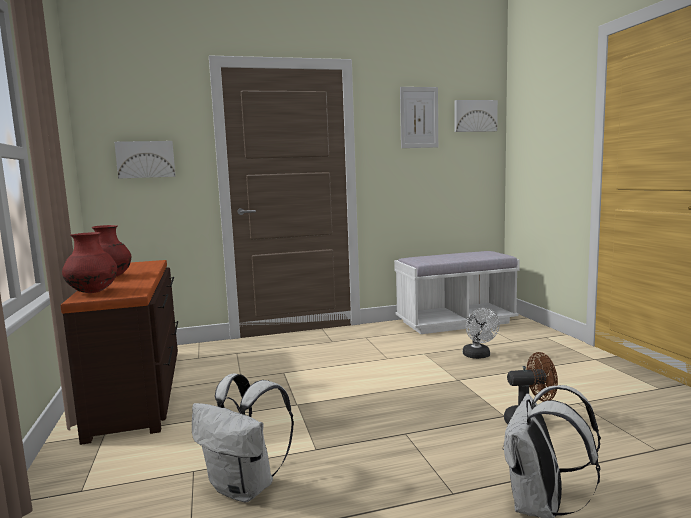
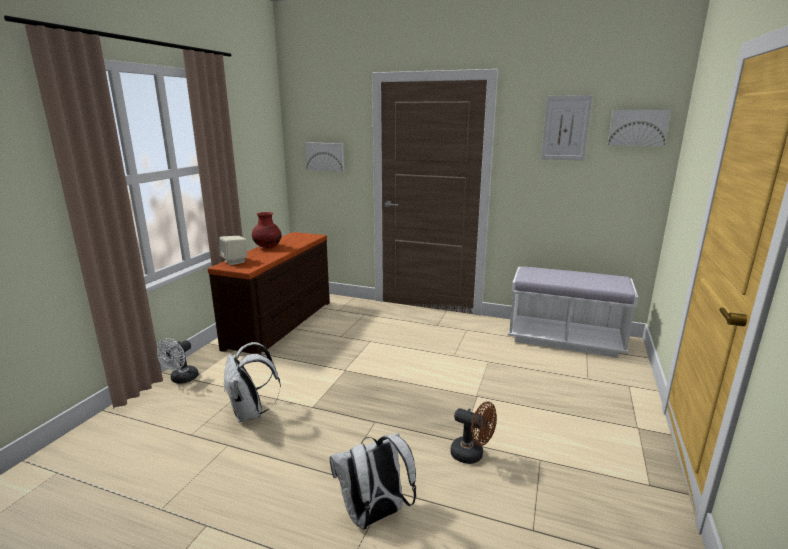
camera: 35 degrees right, 10 degrees up
(93, 292) = (235, 261): red vase -> beige speaker
(478, 356) = (529, 381): white fan -> white fan (181, 379)

